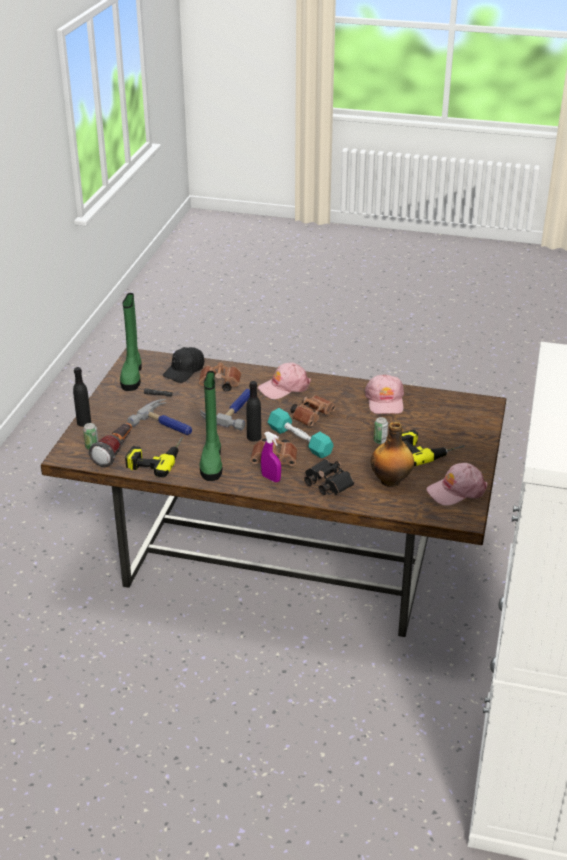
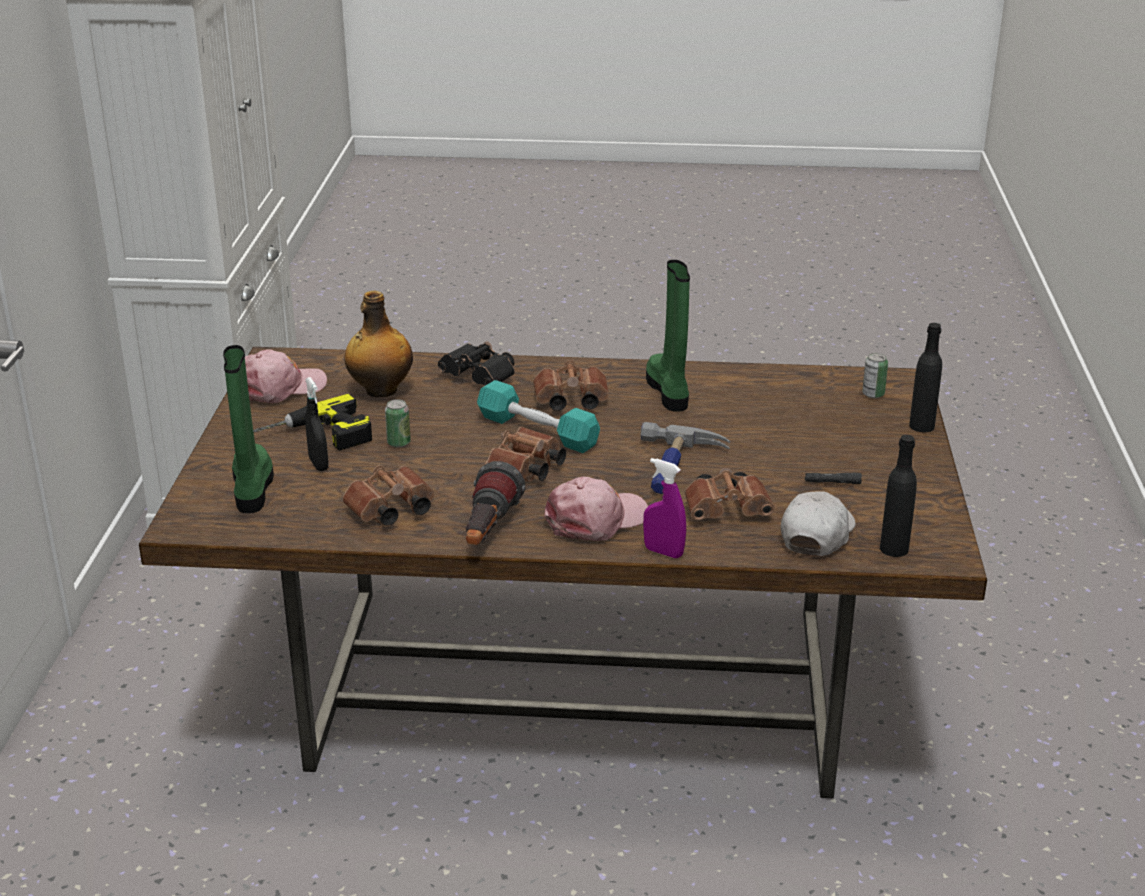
camera: 170 degrees right, 5 degrees down
(115, 452) = (829, 390): flashlight -> flashlight (488, 532)
(132, 376) = (913, 514): green boot -> green boot (252, 488)
(156, 457) = (760, 389): power drill -> none
(167, 424) = (778, 437): hammer -> none
(184, 371) = (817, 534): black cap -> white cap
(254, 437) = (618, 430): black bottle -> black bottle (894, 549)
(271, 478) = (567, 379): purple spray bottle -> purple spray bottle (663, 552)
(385, 401) = (389, 512): pink cap -> brown binoculars
(424, 431) = (318, 464): none -> black spray bottle

